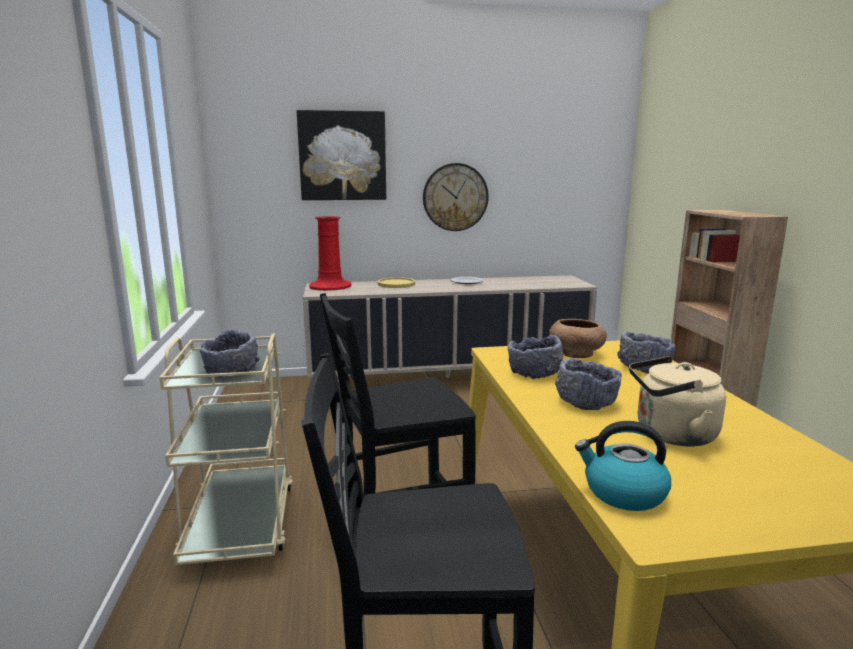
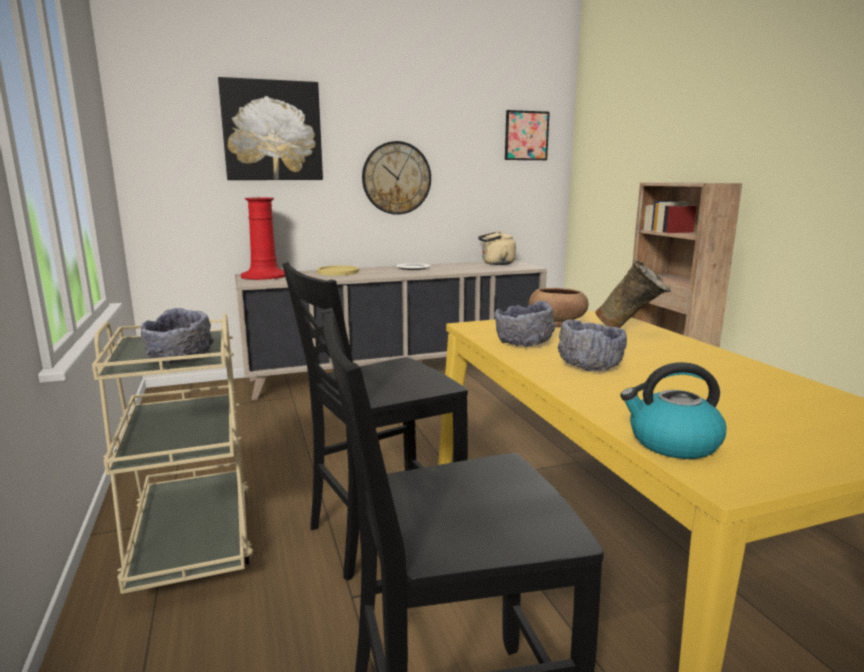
camera: 10 degrees left, 0 degrees up
(585, 155) = (526, 135): none -> picture
(644, 368) = (630, 332): grey bowl -> beige vase
(671, 435) = (689, 388): beige kettle -> beige kettle (496, 263)

